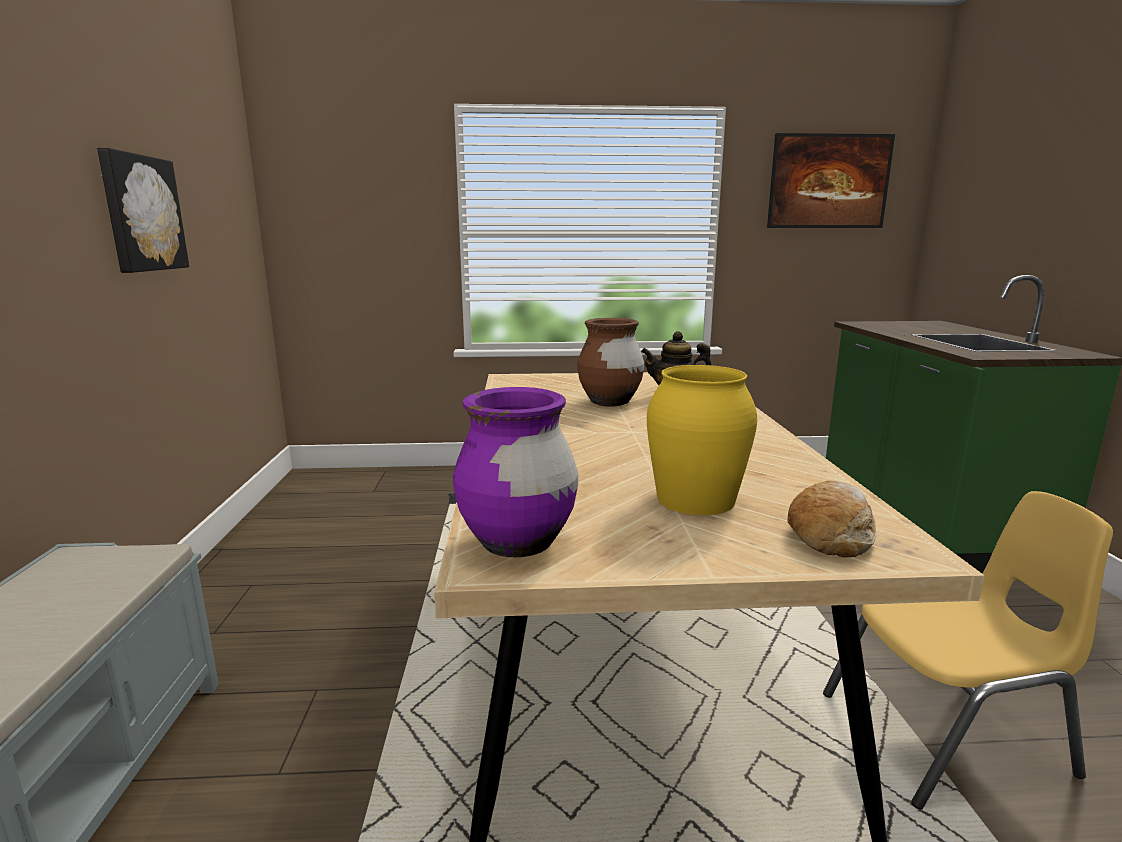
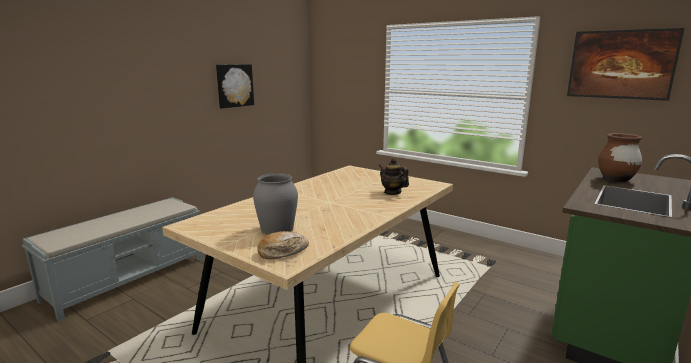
camera: 40 degrees right, 0 degrees up
(517, 543) = (202, 223): purple vase -> none
(609, 402) = (357, 188): brown vase -> brown vase (615, 180)
(694, 499) = (277, 229): yellow vase -> grey vase

